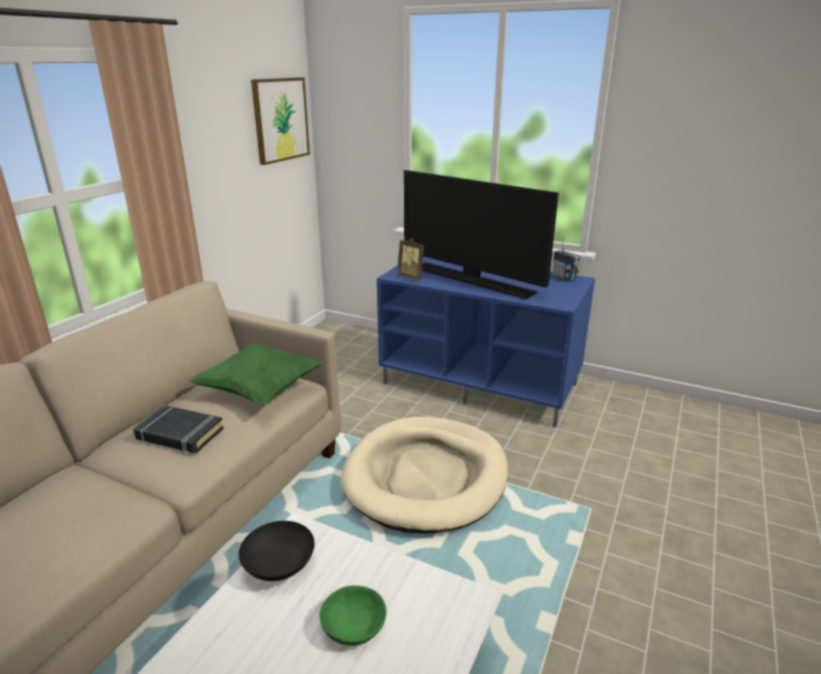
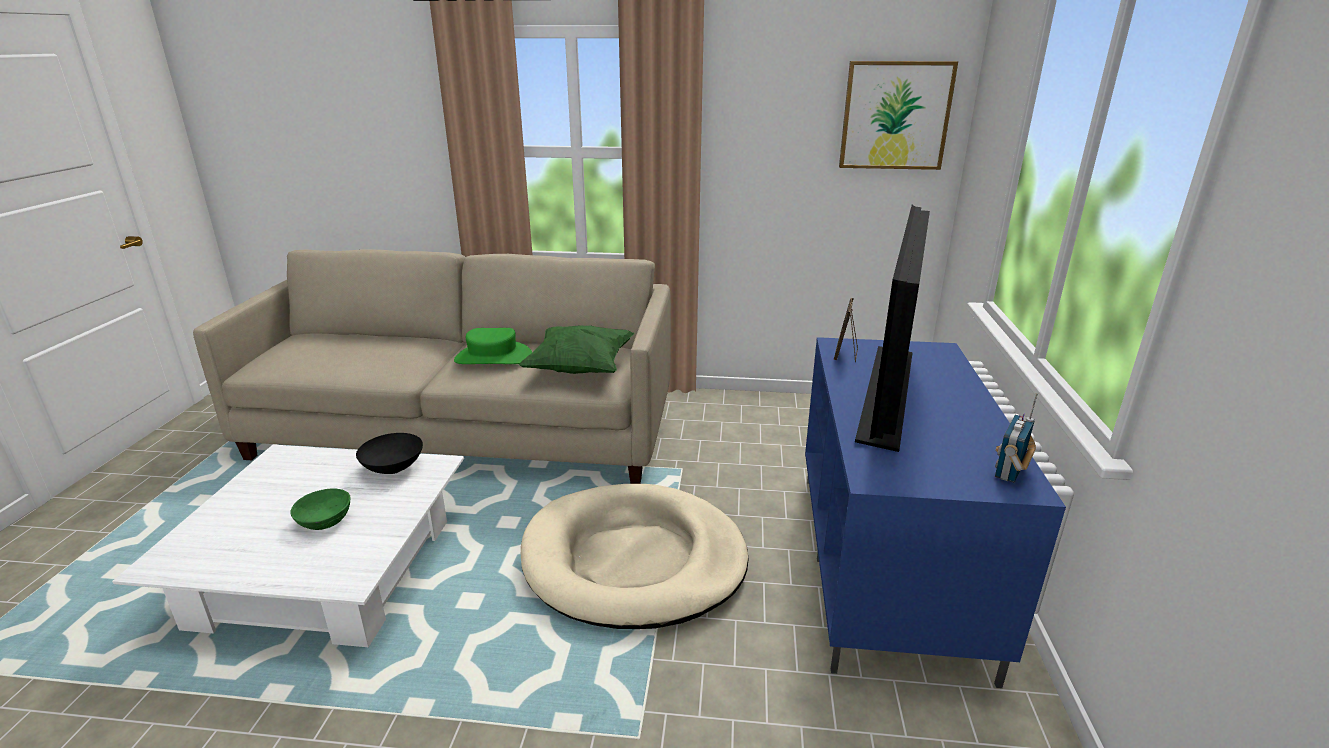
camera: 70 degrees right, 0 degrees up
(179, 434) = (493, 358): black book -> green hat

